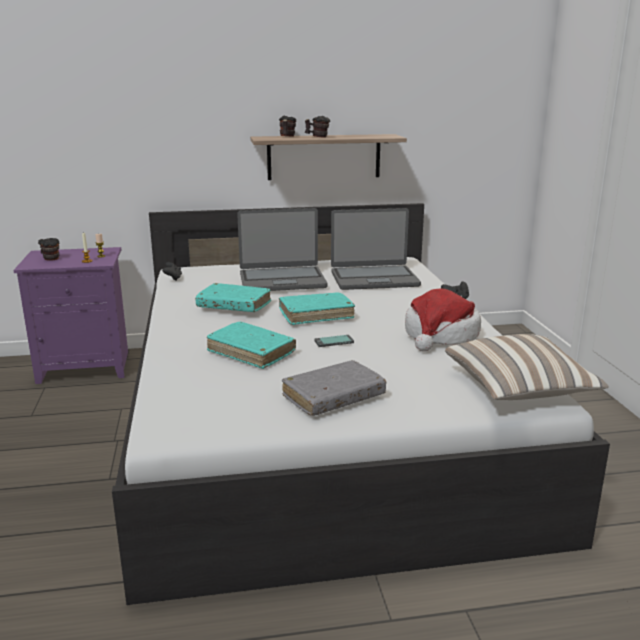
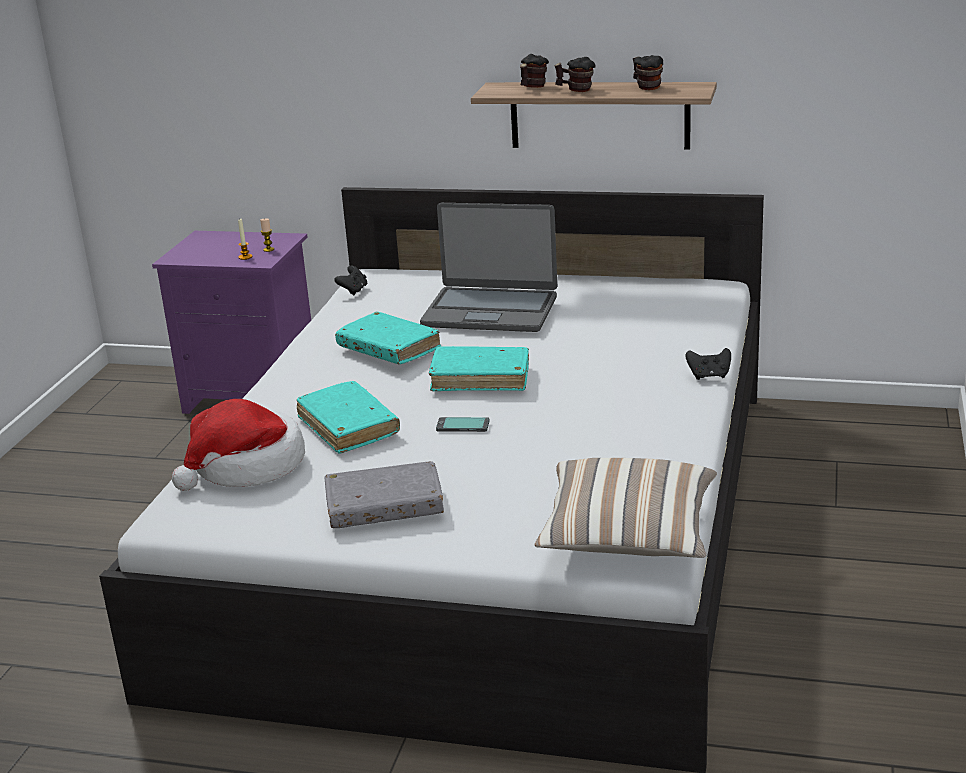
camera: 25 degrees right, 5 degrees up
(50, 258) = (206, 247): mug -> mug (646, 87)
(374, 279) = (629, 321): laptop -> none
(440, 335) = (617, 436): hat -> hat (246, 467)

